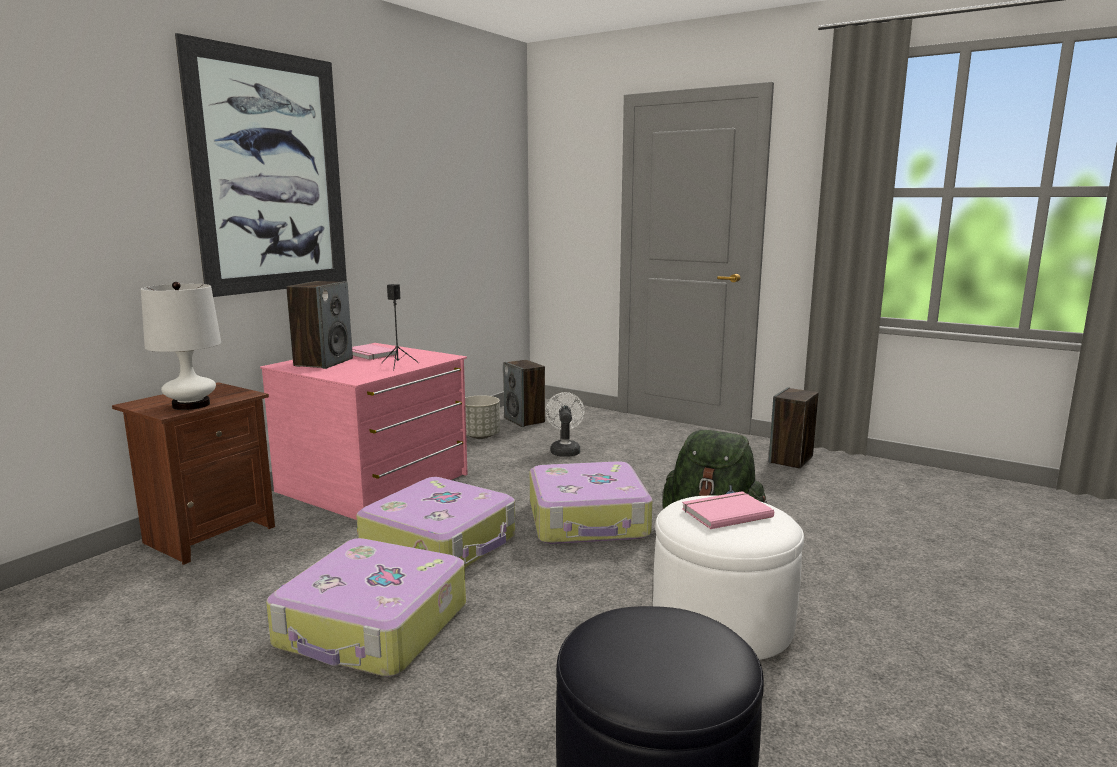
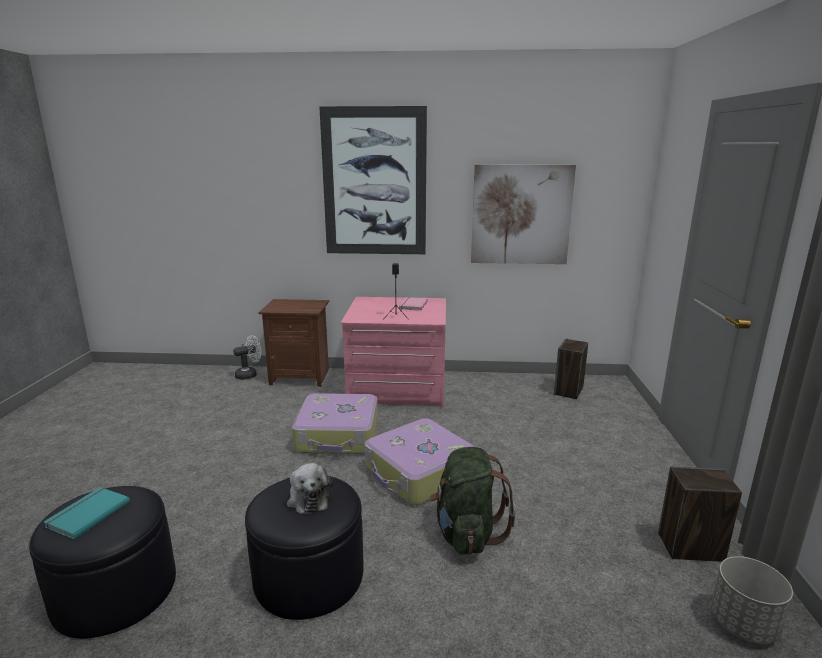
camera: 60 degrees right, 5 degrees up
(191, 405) = (284, 309): white table lamp -> none
(323, 362) = (379, 303): speaker -> none
(373, 627) = (237, 451): suitcase -> none
(436, 219) = (521, 215): none -> picture
(480, 436) = (513, 388): grey planter -> grey planter (742, 624)
(564, 450) = (533, 425): white fan -> white fan (249, 375)
(651, 658) = (87, 514): none -> turquoise book
(722, 621) = (309, 576): white ottoman -> black ottoman
(725, 512) = (308, 498): pink book -> plush toy

